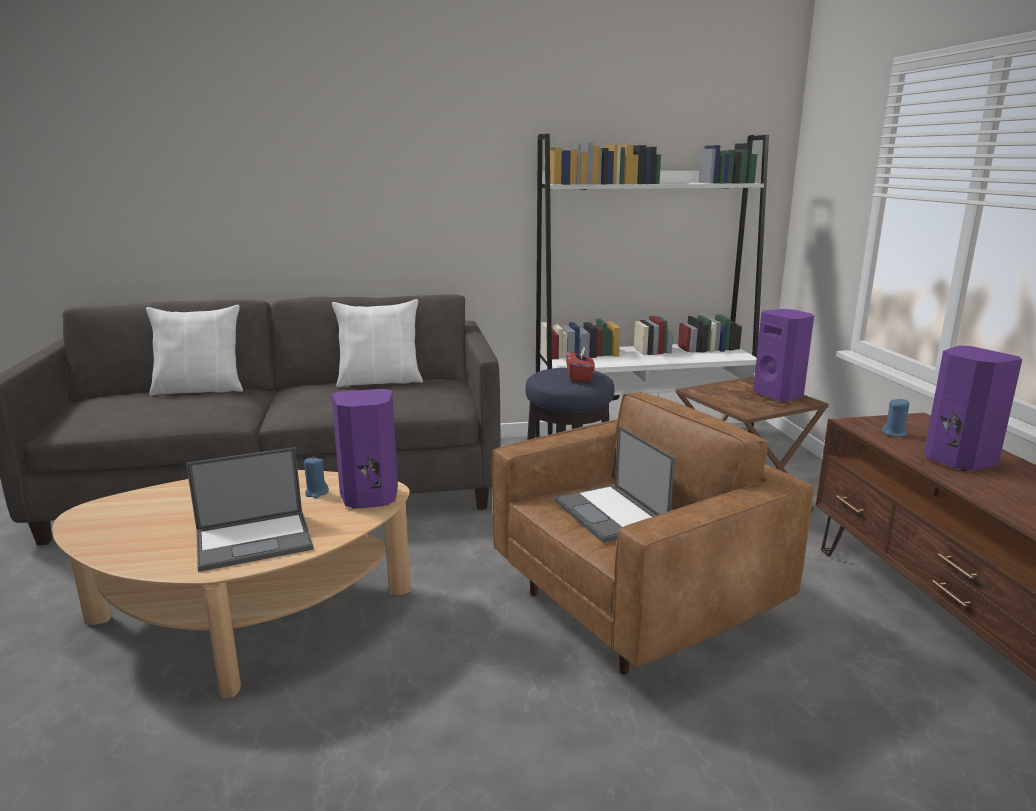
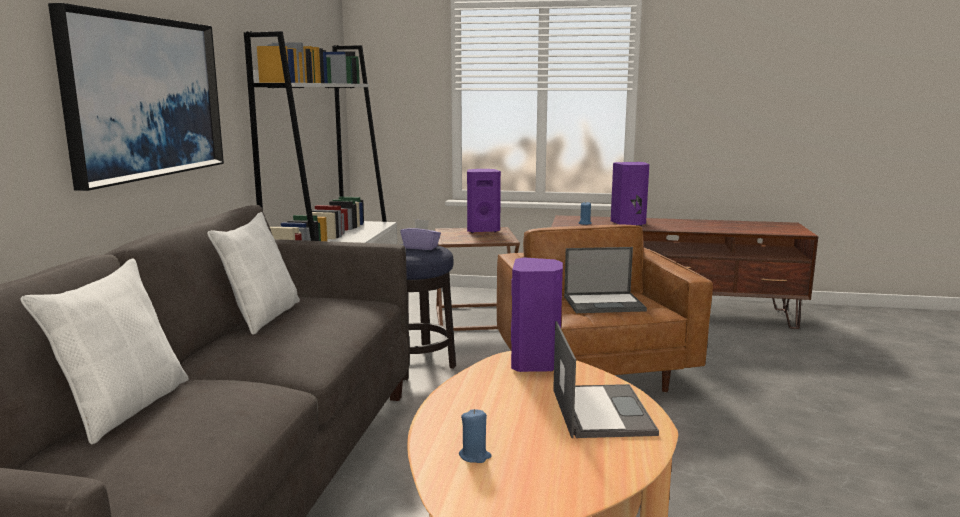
camera: 70 degrees left, 5 degrees down
(316, 493) = (506, 383): blue candle -> blue candle (475, 456)
(387, 196) = (145, 97): none -> picture
(579, 377) = (421, 247): red tissue box -> purple tissue box

